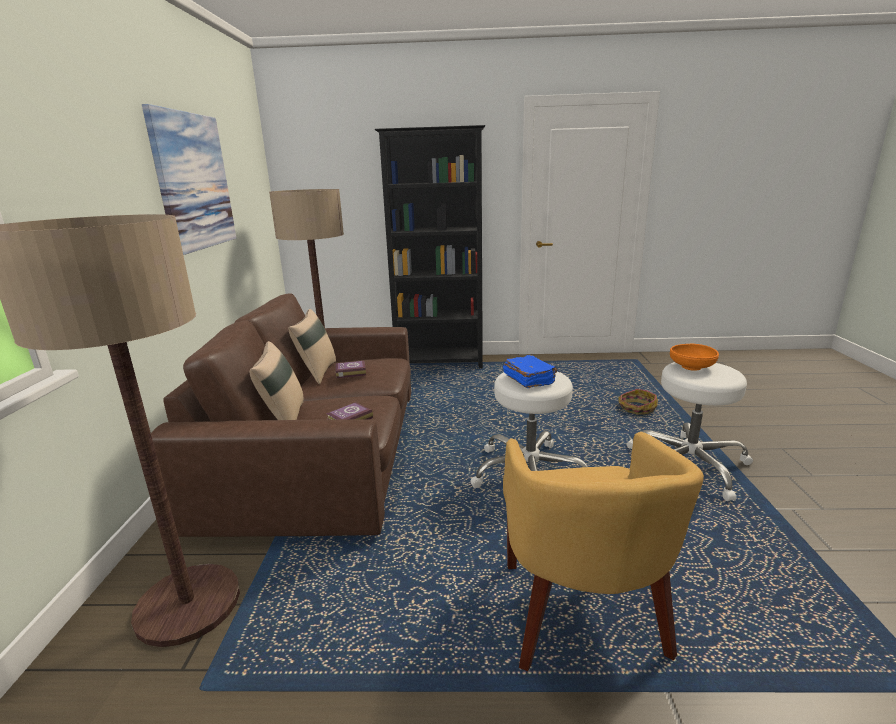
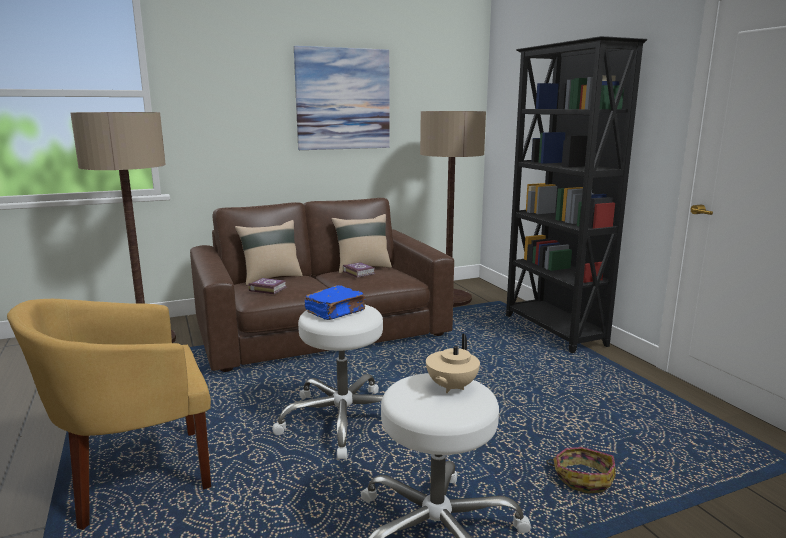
camera: 65 degrees right, 5 degrees down
(692, 367) = (451, 387): orange bowl -> beige teapot

